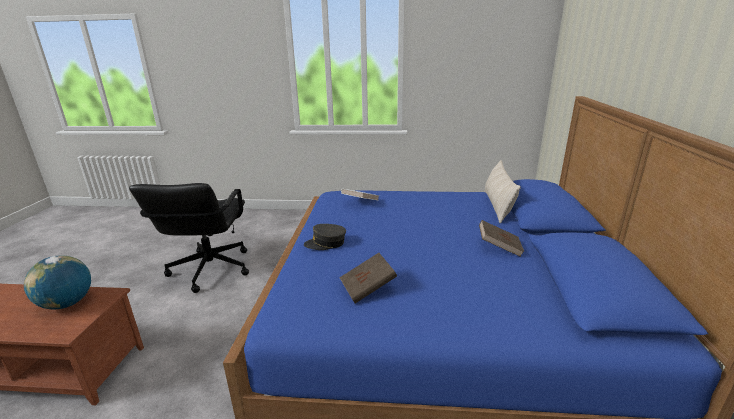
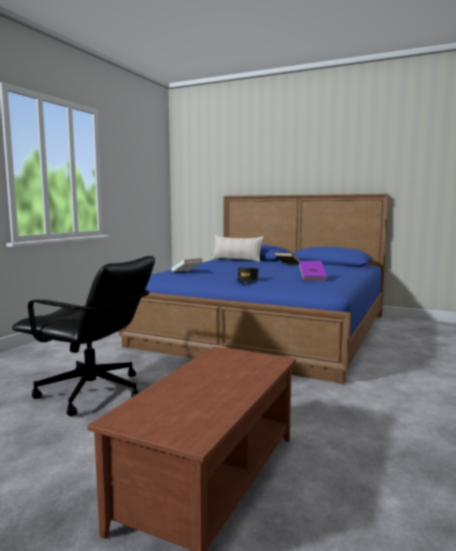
camera: 70 degrees left, 15 degrees down
(67, 303) = (221, 365): globe -> none
(368, 288) = (312, 278): brown book -> purple book

